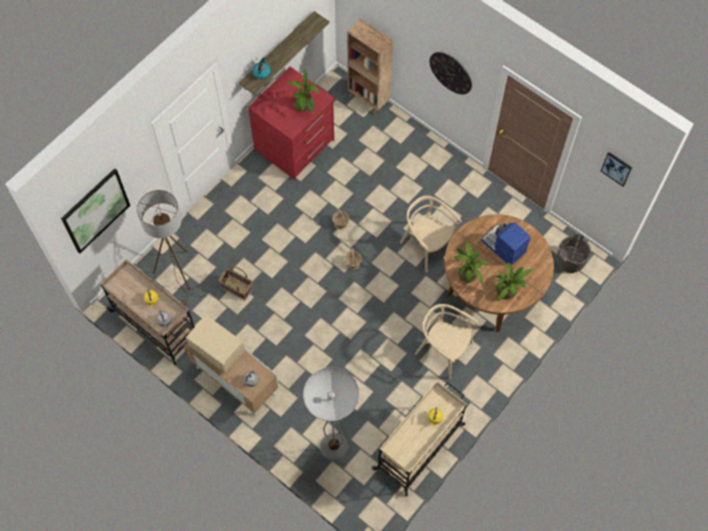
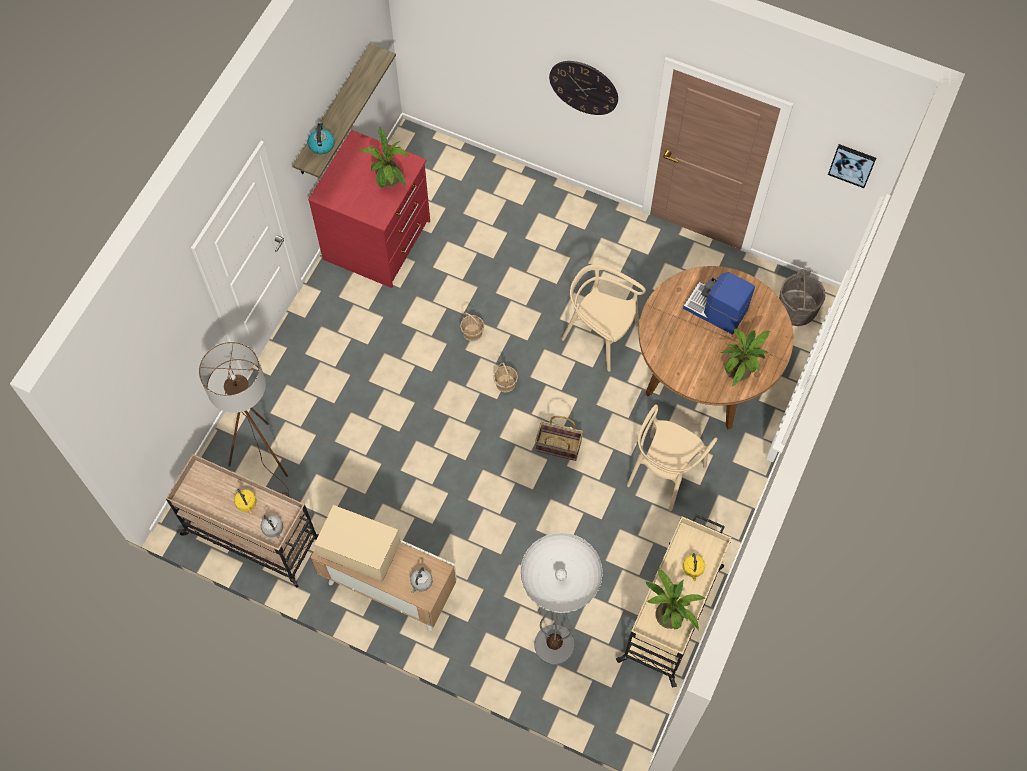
camera: 15 degrees left, 0 degrees up
(95, 210) = (139, 394): picture -> none
(236, 288) = (353, 457): basket -> basket (558, 446)
(368, 100) = (461, 156): brown bookcase -> none
(443, 350) = (664, 473): beige chair -> beige chair turned 75 degrees counterclockwise
(468, 272) = (678, 357): potted plant -> potted plant (669, 611)

